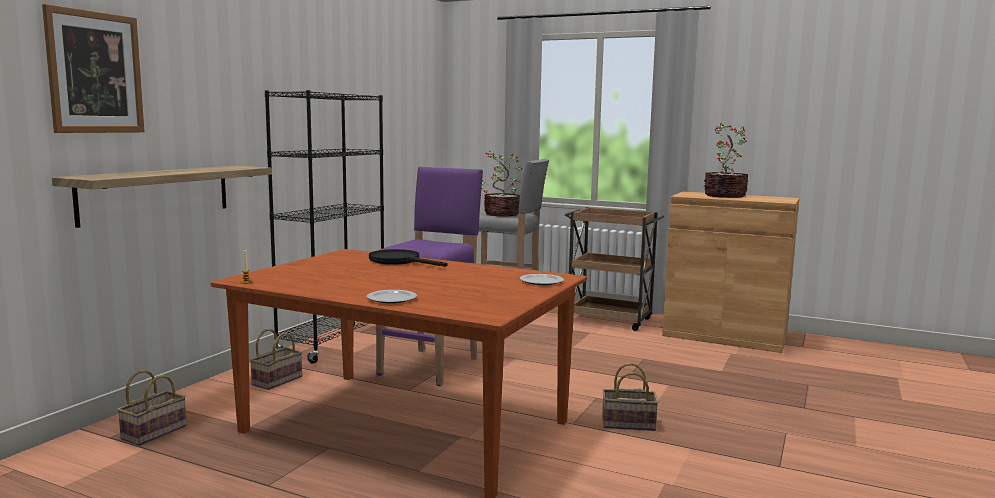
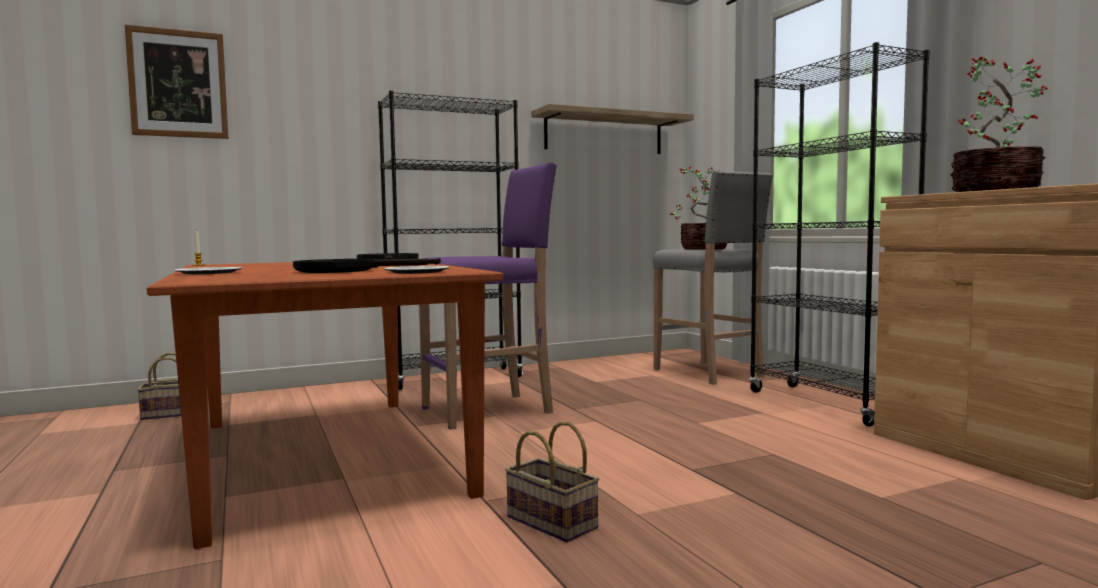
camera: 40 degrees right, 5 degrees down
(156, 193) = (244, 197): shelf -> shelf (604, 133)
(277, 380) = (340, 397): basket -> none
(474, 283) = (347, 270): none -> black frying pan
(609, 320) = (827, 404): brown cart -> black bookcase

